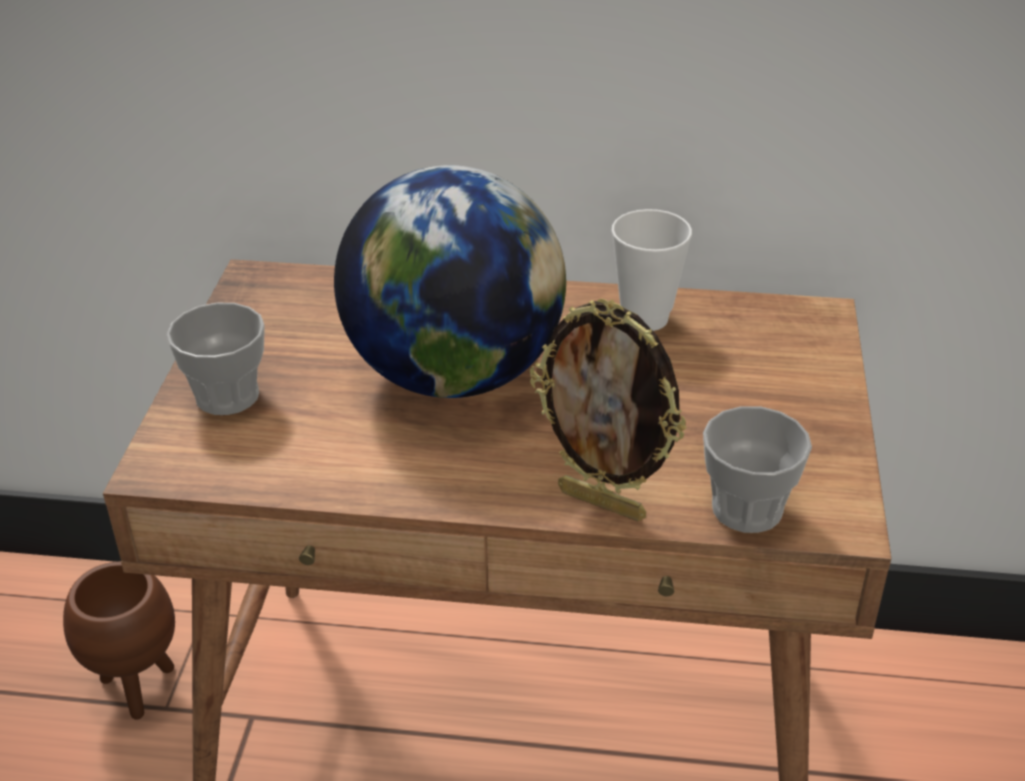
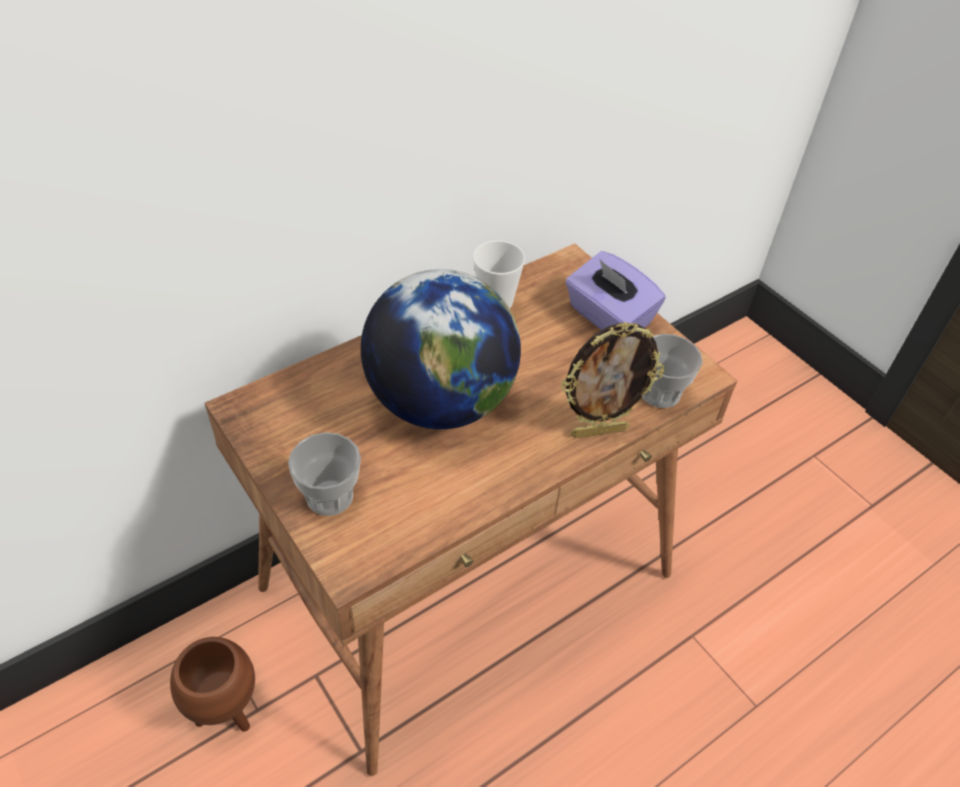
camera: 45 degrees left, 10 degrees up
(788, 395) = (608, 317): none -> purple tissue box

